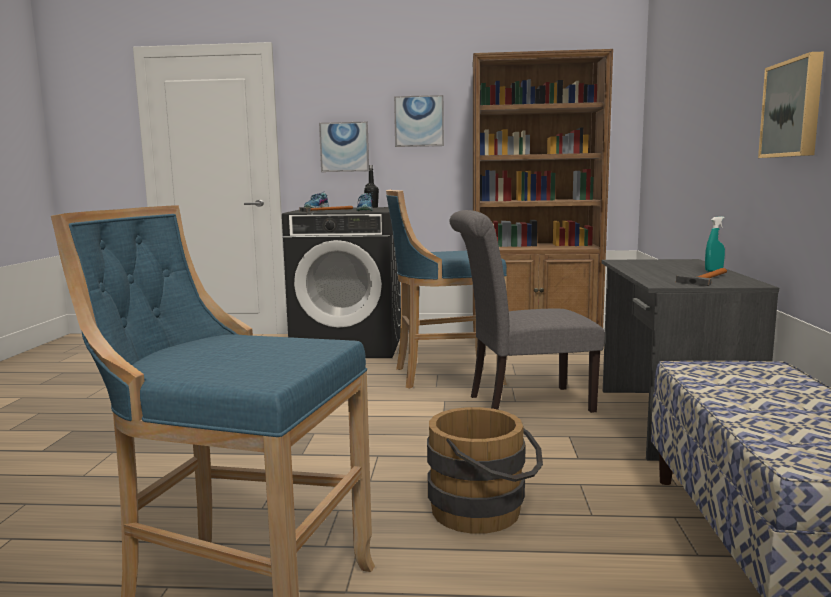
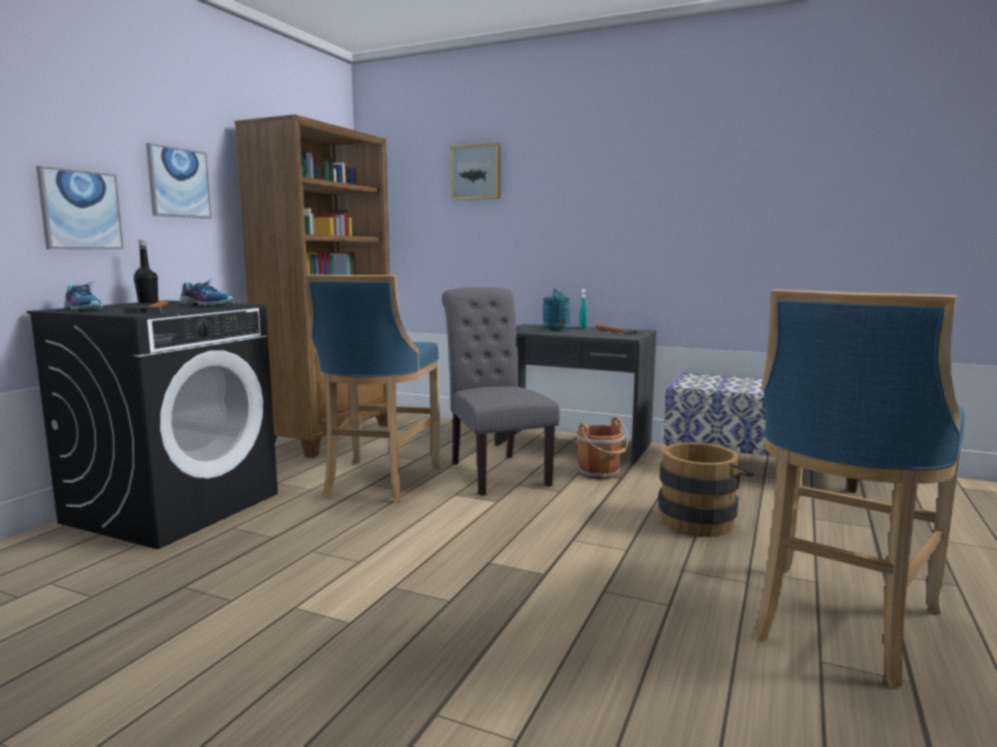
camera: 70 degrees left, 0 degrees up
(522, 404) = (495, 471): grey chair -> grey chair turned 150 degrees clockwise
(581, 446) = (600, 473): none -> brown bucket
(673, 267) = (556, 329): none -> turquoise watering can
(794, 109) = (655, 219): picture -> picture (476, 172)

